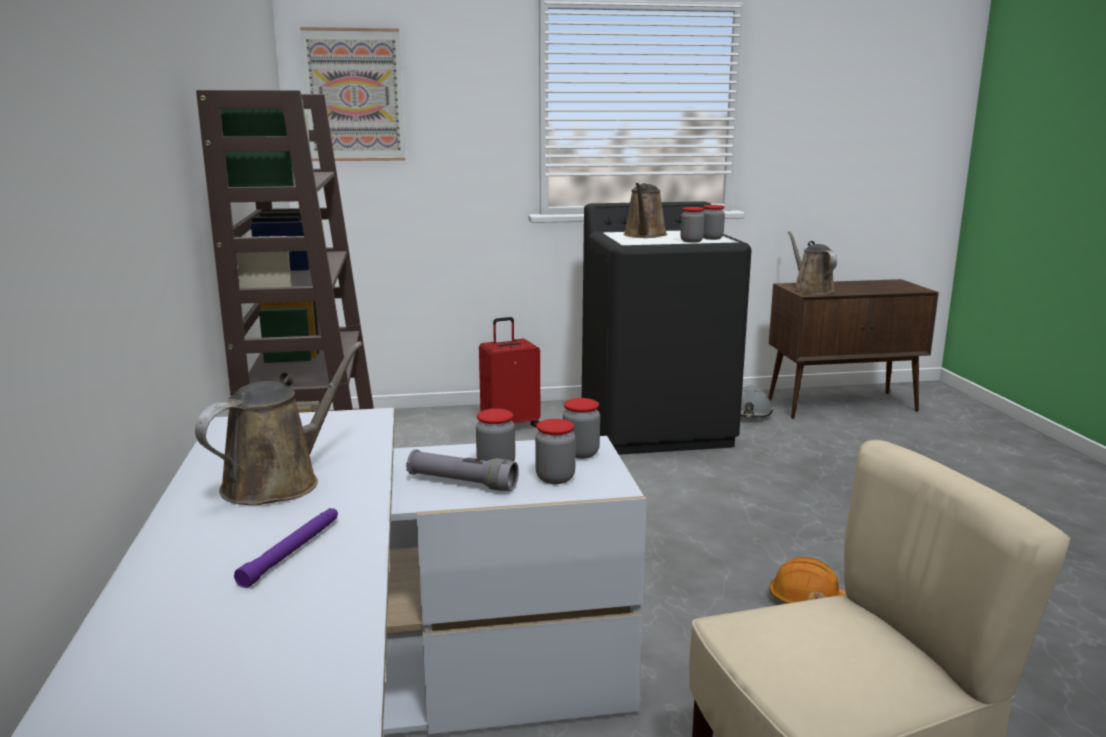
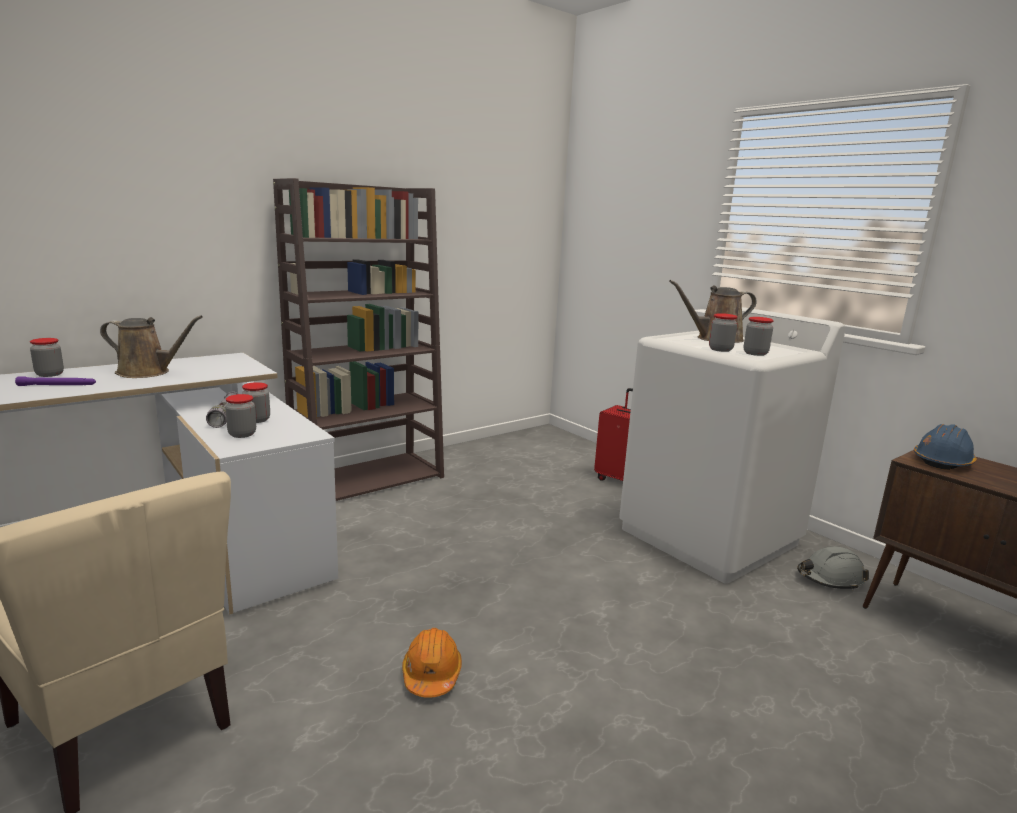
camera: 60 degrees right, 0 degrees up
(354, 95) = (599, 198): picture -> none
(581, 453) = (291, 435): jar -> jar (49, 374)
(657, 428) = (709, 537): black washing machine -> white washing machine
(811, 289) = (943, 461): brown watering can -> blue hard hat

